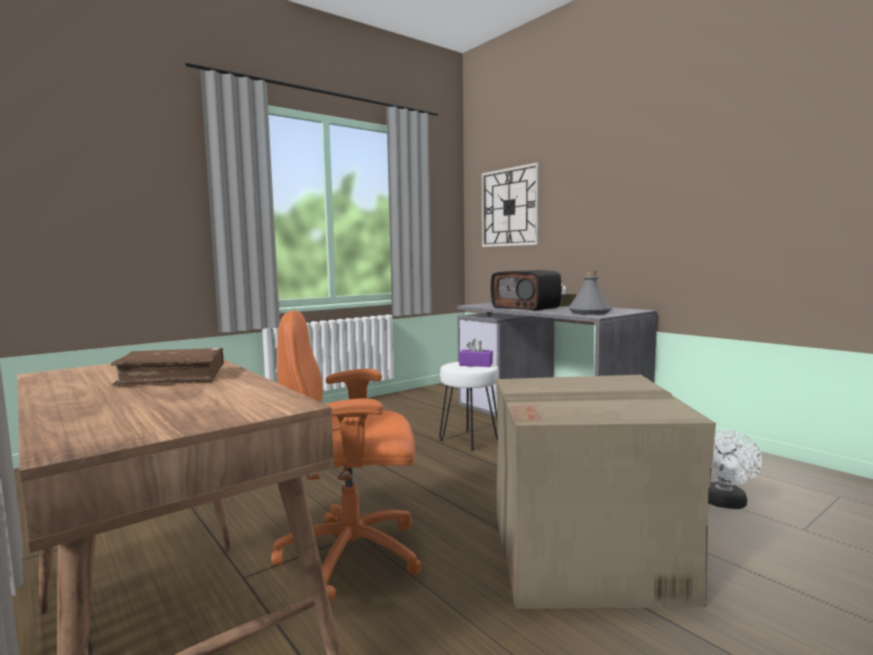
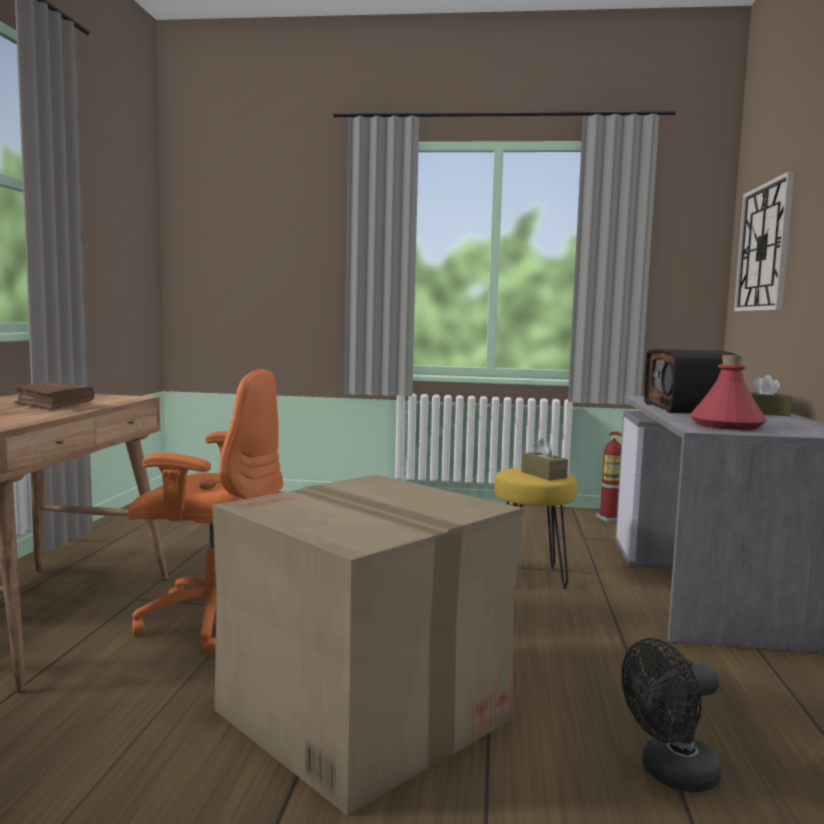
camera: 45 degrees right, 0 degrees up
(354, 556) = (213, 619): orange office chair -> orange office chair turned 150 degrees clockwise
(428, 394) = (609, 519): none -> fire extinguisher
(469, 439) = (530, 577): white stool -> yellow stool
(476, 364) = (543, 475): purple tissue box -> brown tissue box
(590, 312) = (727, 425): grey bottle -> red bottle
(724, 504) = (670, 774): white fan -> black fan

